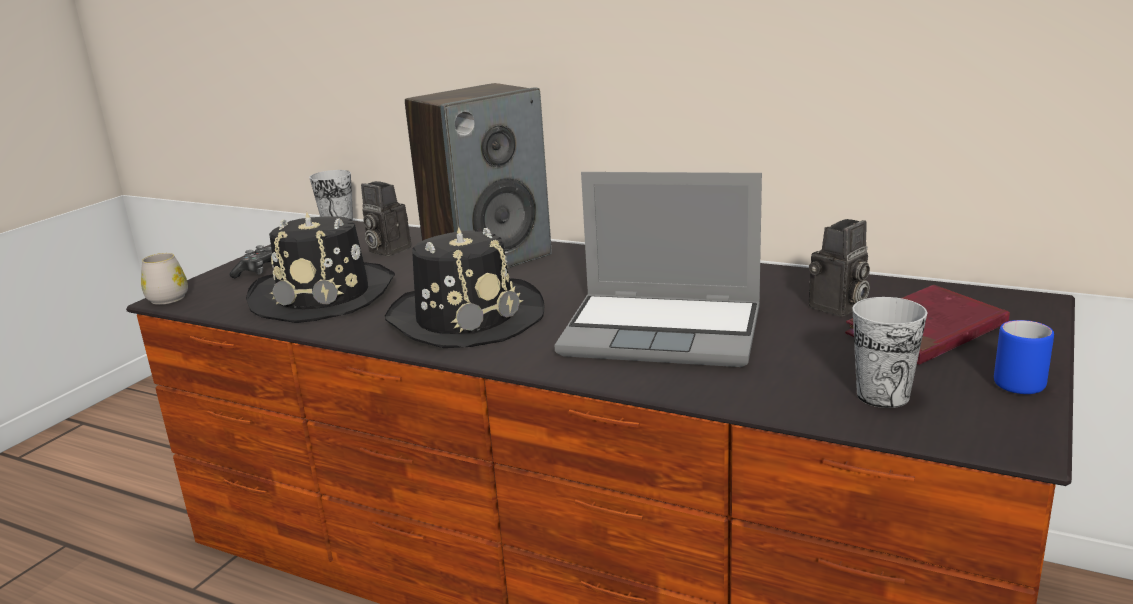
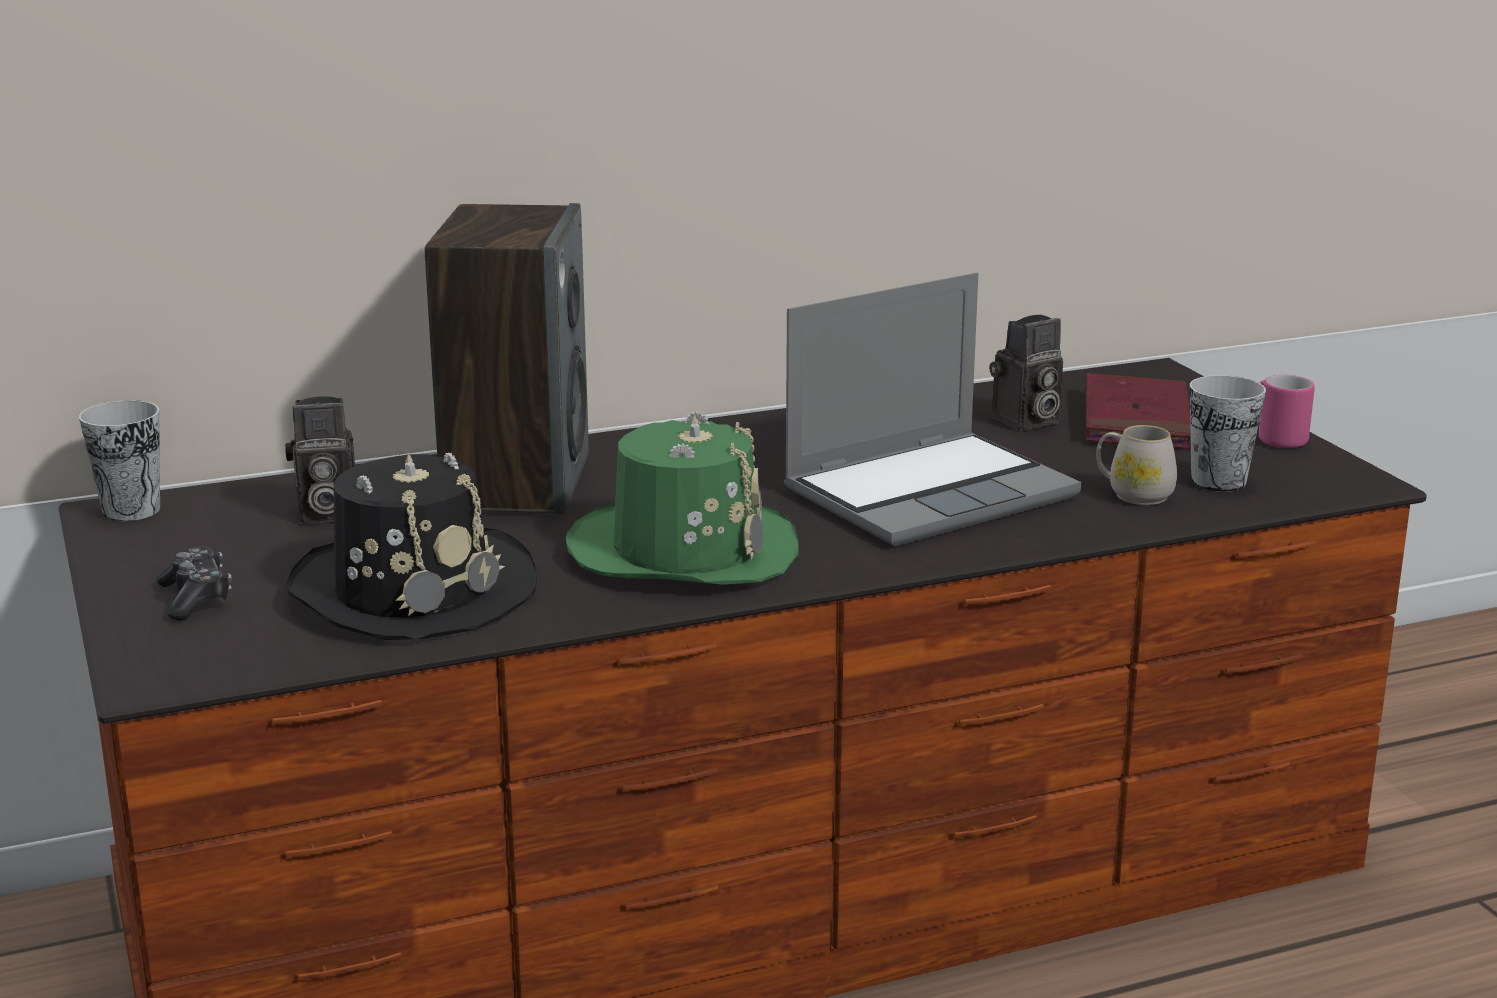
camera: 50 degrees left, 0 degrees up
(169, 296) = (145, 676): white mug -> white mug (1133, 494)
(465, 317) = (684, 550): black hat -> green hat
(838, 308) = (1025, 422): camera -> camera turned 60 degrees clockwise
(1018, 381) = (1276, 439): blue mug -> pink mug

